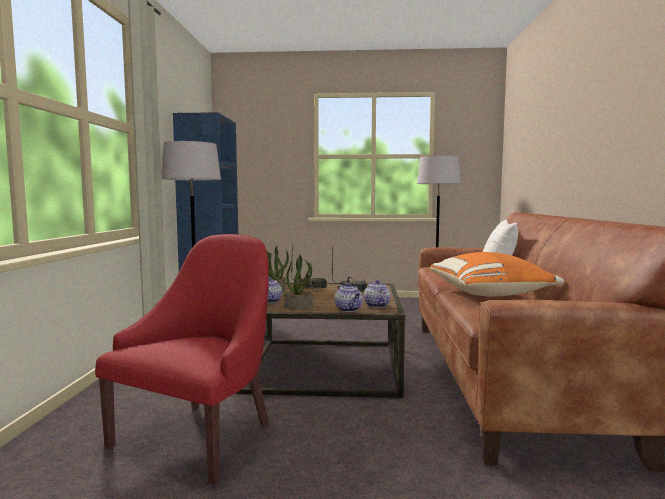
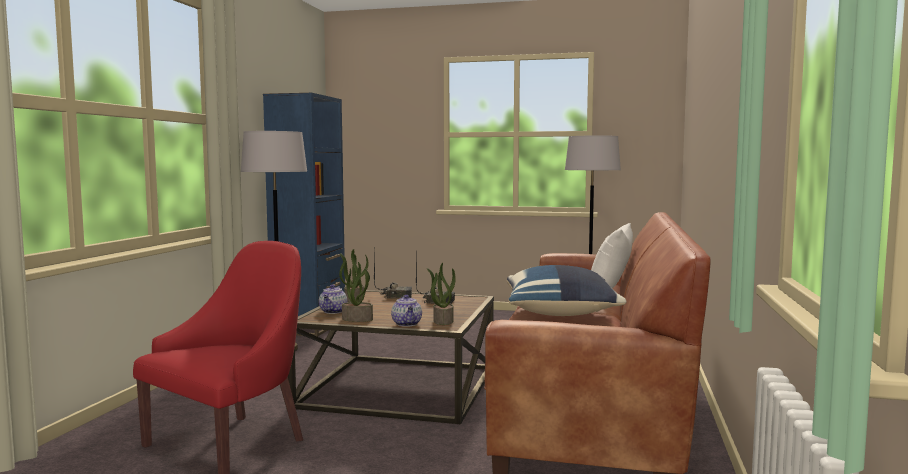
camera: 10 degrees right, 0 degrees up
(376, 305) = (442, 321): teapot -> potted plant
(490, 295) = (561, 314): orange pillow -> blue pillow

